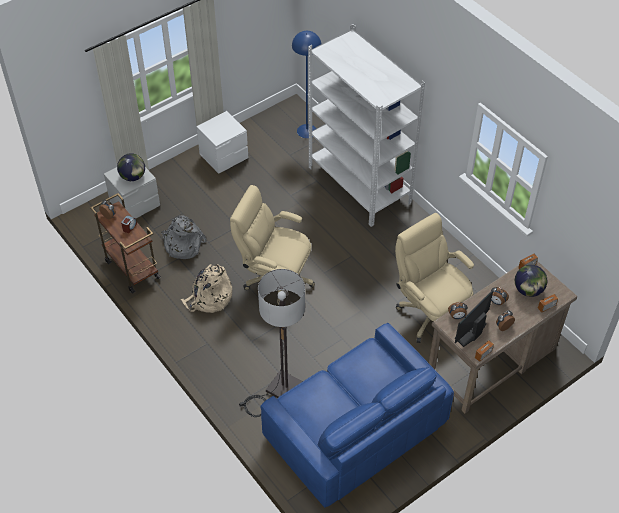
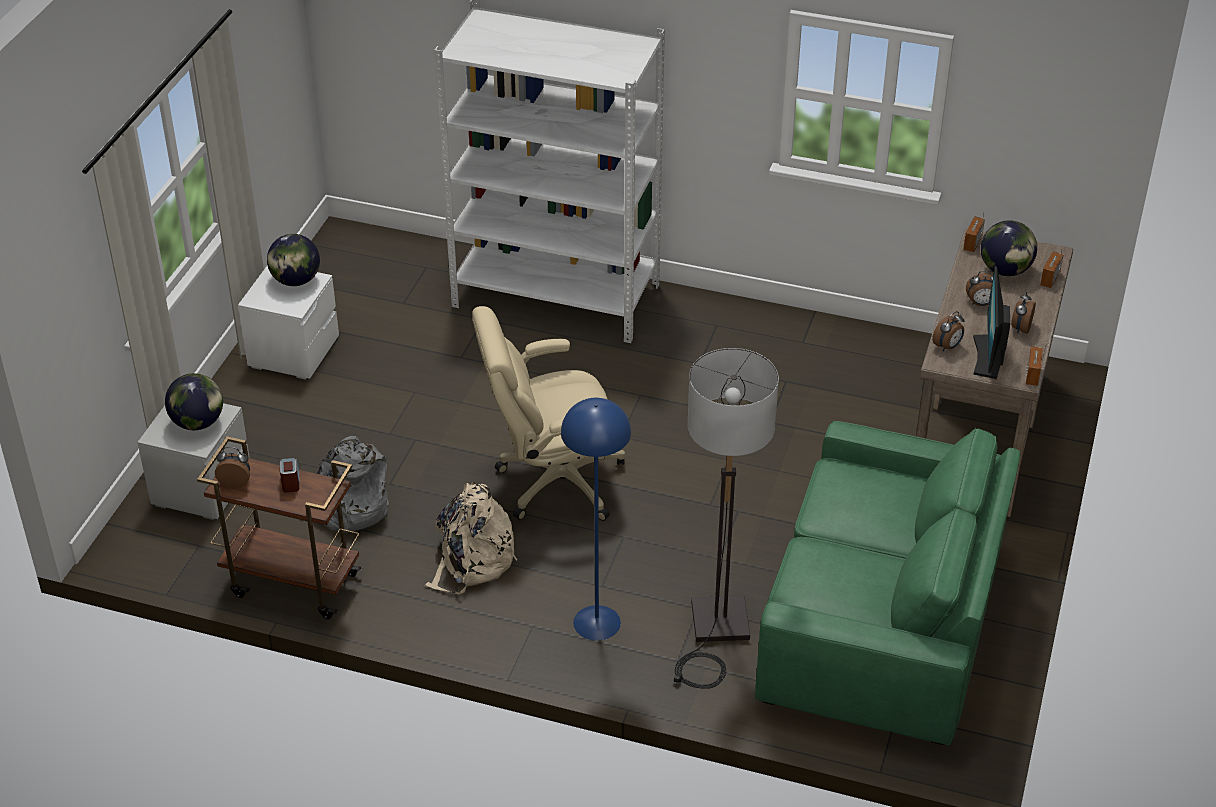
camera: 35 degrees left, 10 degrees down
(229, 125) = (295, 280): none -> globe
(307, 131) = (399, 259): blue floor lamp -> blue floor lamp (597, 622)
(355, 430) = (881, 621): blue sofa -> green sofa
(429, 311) = (828, 412): beige office chair -> none

